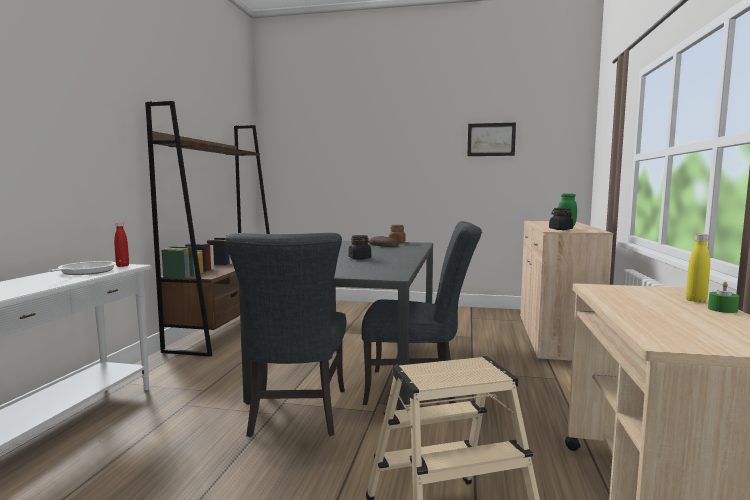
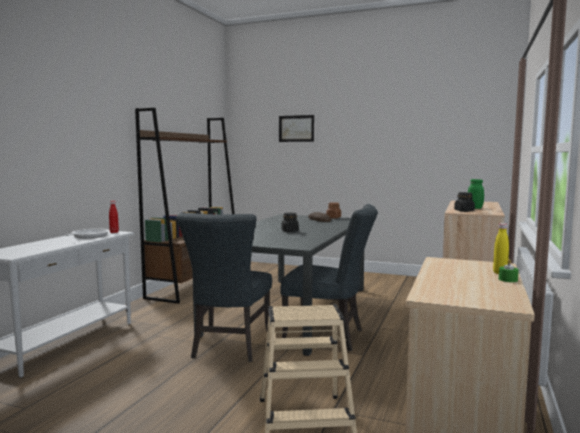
camera: 10 degrees right, 0 degrees up
(491, 139) = (426, 127): picture -> picture (296, 128)

